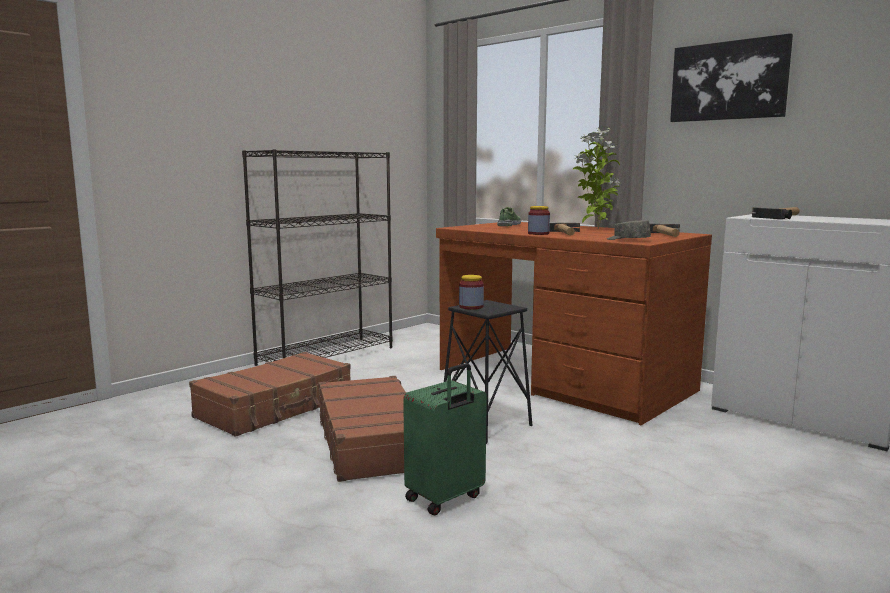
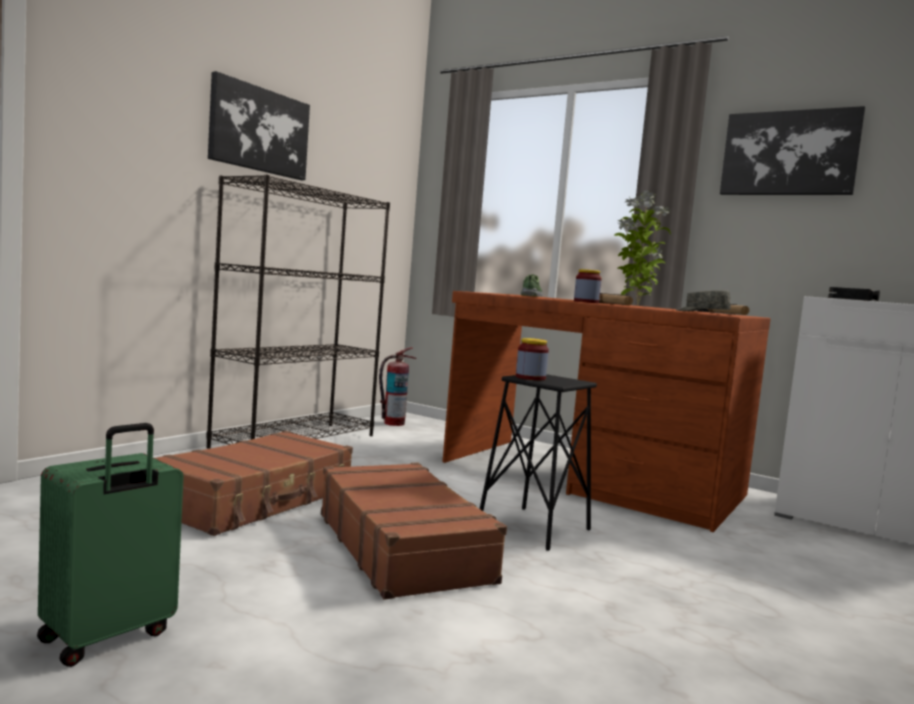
camera: 10 degrees left, 5 degrees down
(273, 106) = (259, 130): none -> picture
(415, 335) = (393, 423): none -> fire extinguisher
(445, 498) = (539, 623): green suitcase -> green suitcase (108, 637)

